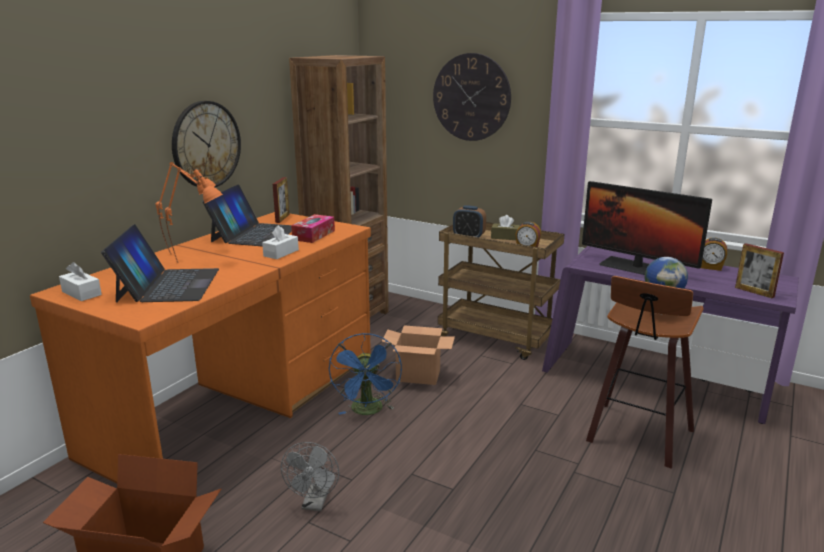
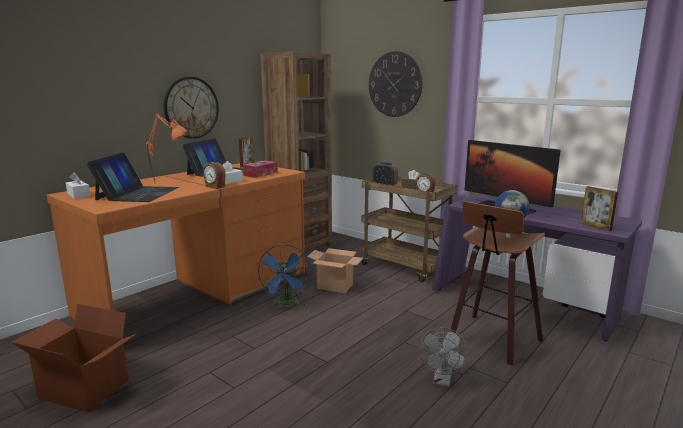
camera: 10 degrees right, 5 degrees down
(315, 503) = (220, 361): grey fan -> grey fan (442, 381)
(710, 267) = (567, 210): alarm clock -> alarm clock (214, 187)

